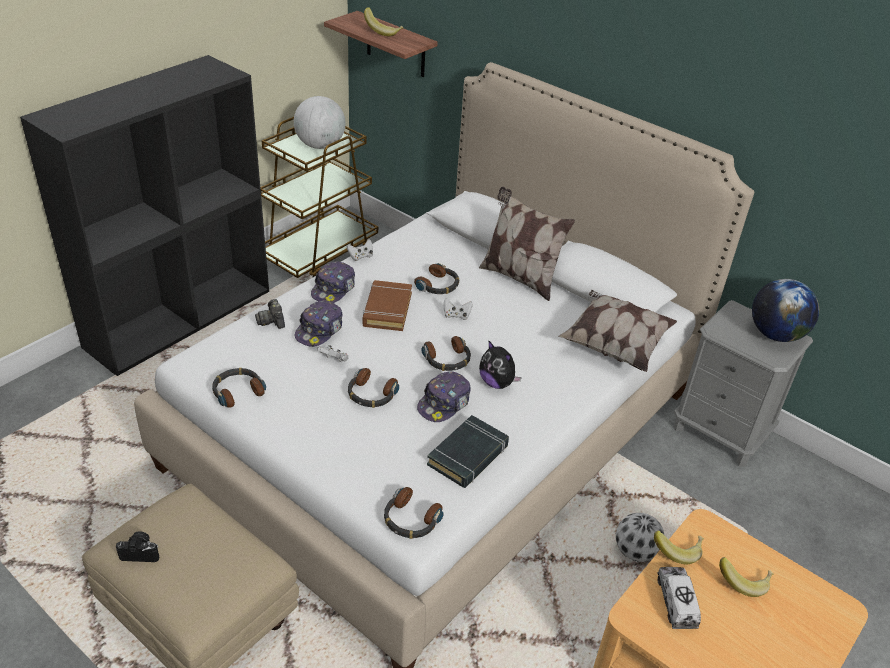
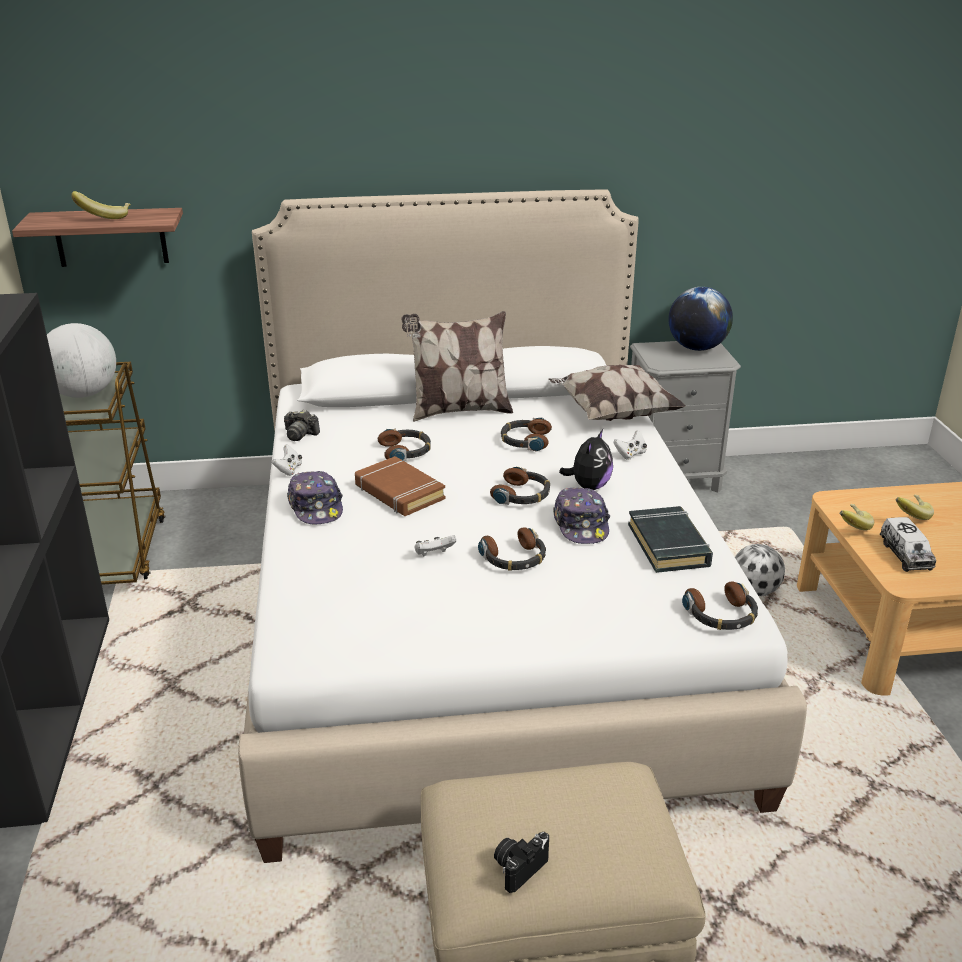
camera: 45 degrees left, 10 degrees down
(237, 391) = (393, 639): headphones -> headphones (525, 440)
(272, 321) = (307, 566): camera -> camera (300, 434)
(319, 330) = (373, 542): cap -> none
(456, 315) = (465, 462): white game controller -> white game controller (630, 454)
(497, 383) = (589, 486): plush toy -> plush toy turned 60 degrees counterclockwise
(676, 602) = (905, 555): toy truck -> toy truck turned 135 degrees counterclockwise

